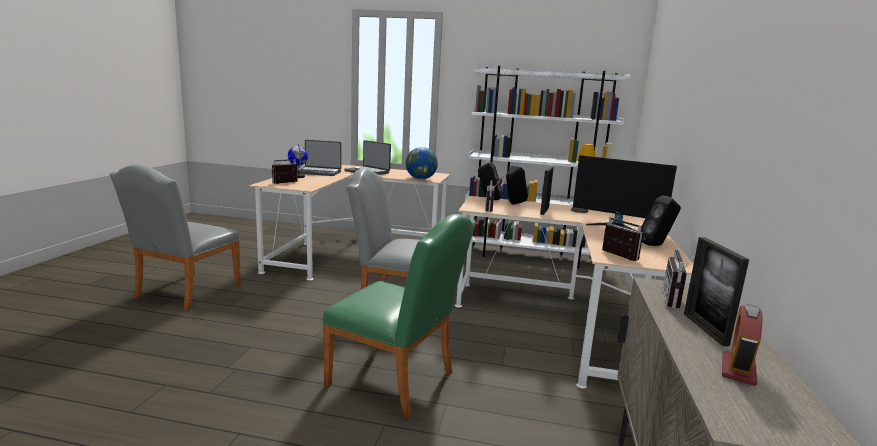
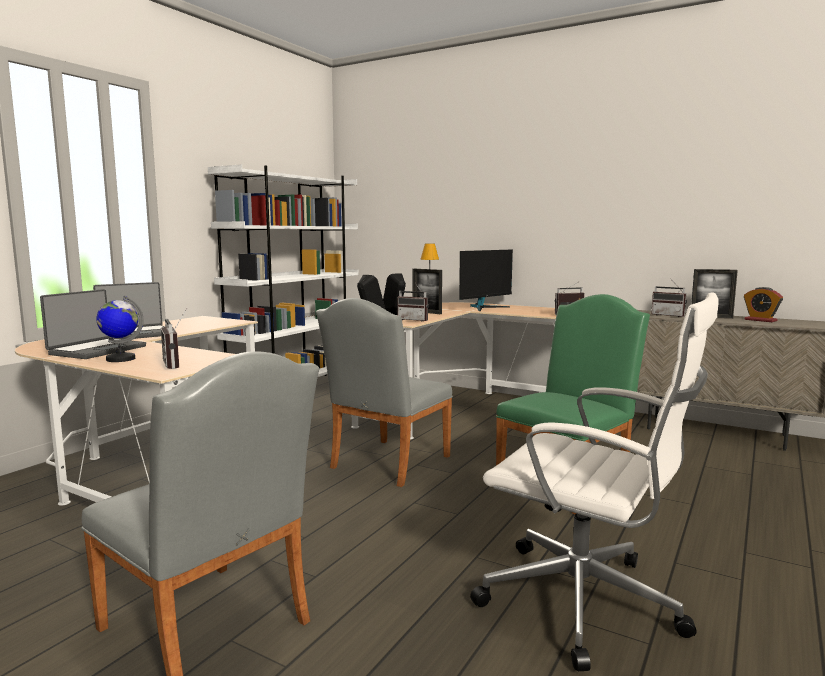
camera: 70 degrees left, 5 degrees down
(184, 388) = (586, 603): none -> white office chair
(421, 179) = (226, 323): globe -> none
(656, 245) = (540, 308): black speaker -> none

